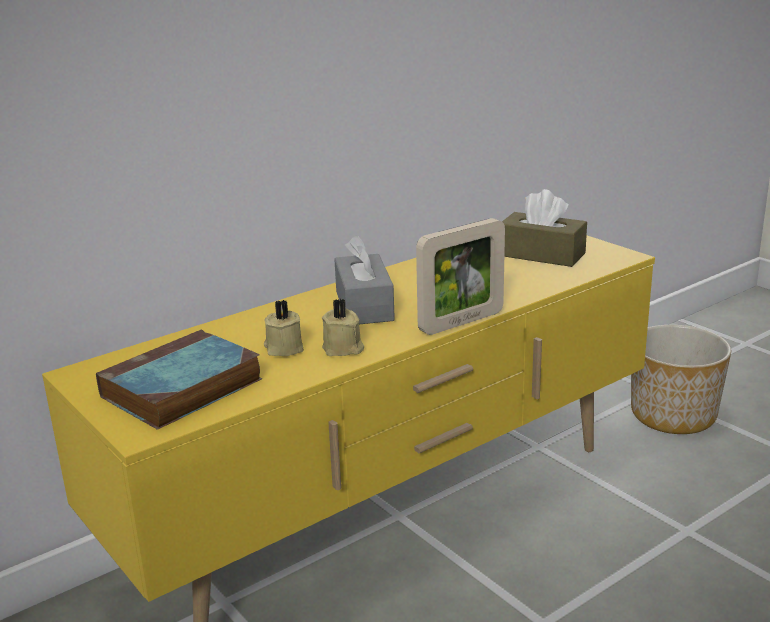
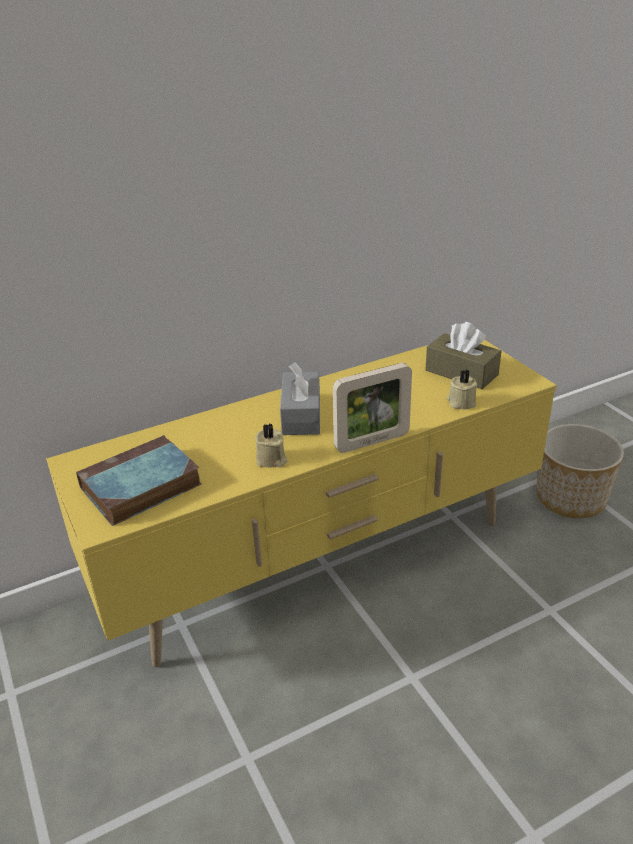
camera: 10 degrees right, 10 degrees up
(283, 348) = (226, 454): beige candle -> beige candle (461, 402)

